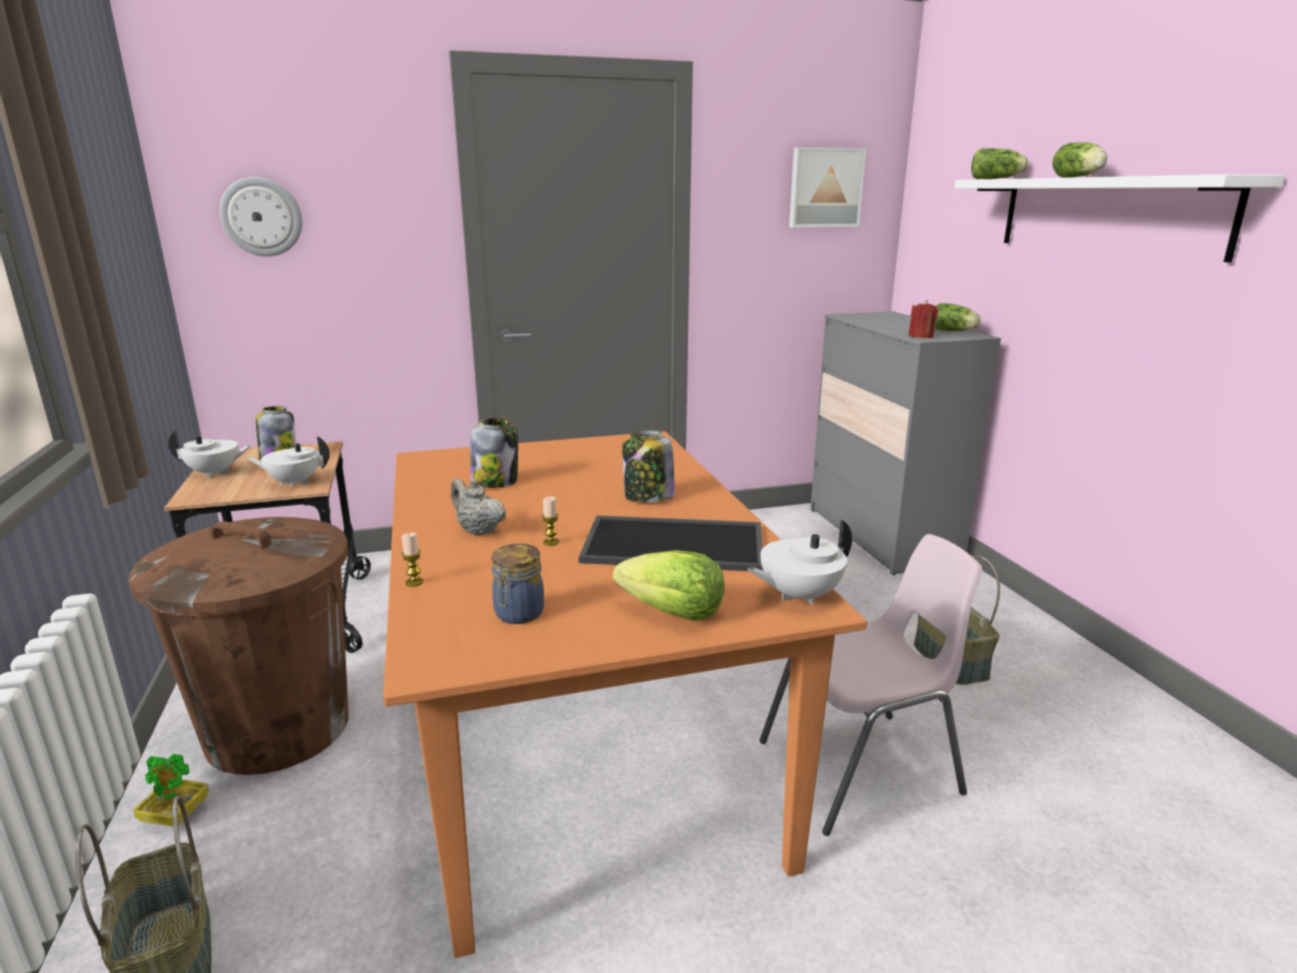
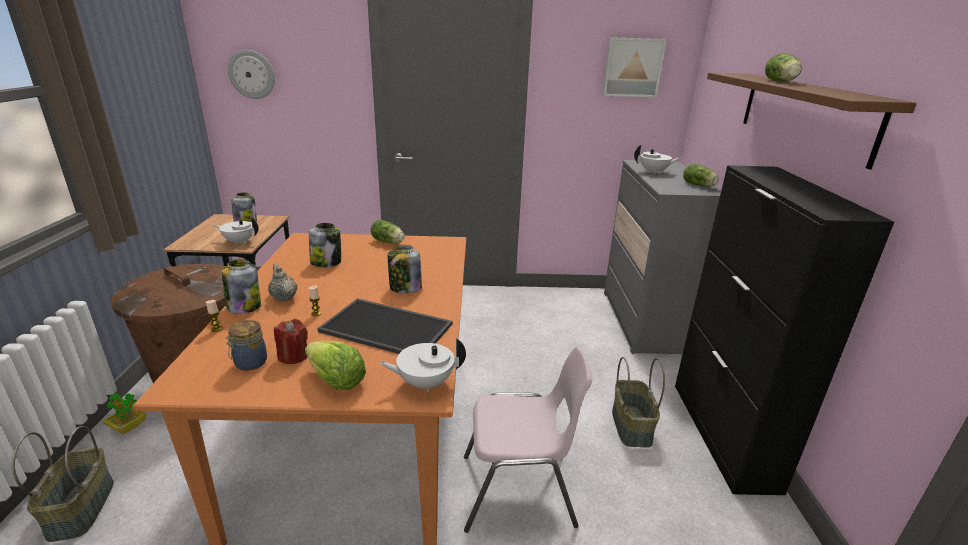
camera: 15 degrees right, 5 degrees up
(215, 473) = (205, 229): white teapot -> white teapot (653, 172)
(427, 550) = (244, 306): none -> jar
(921, 336) = (667, 188): red candle -> red candle (293, 356)
(997, 179) = (739, 74): lettuce -> lettuce (389, 242)
(1062, 648) = (723, 434): none -> black cabinet
(1107, 215) = (803, 113): white shelf -> brown shelf

